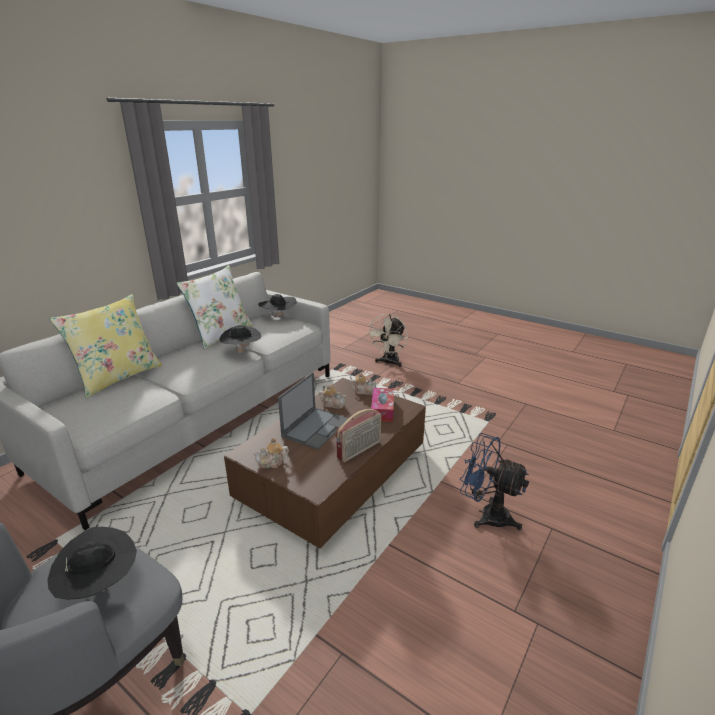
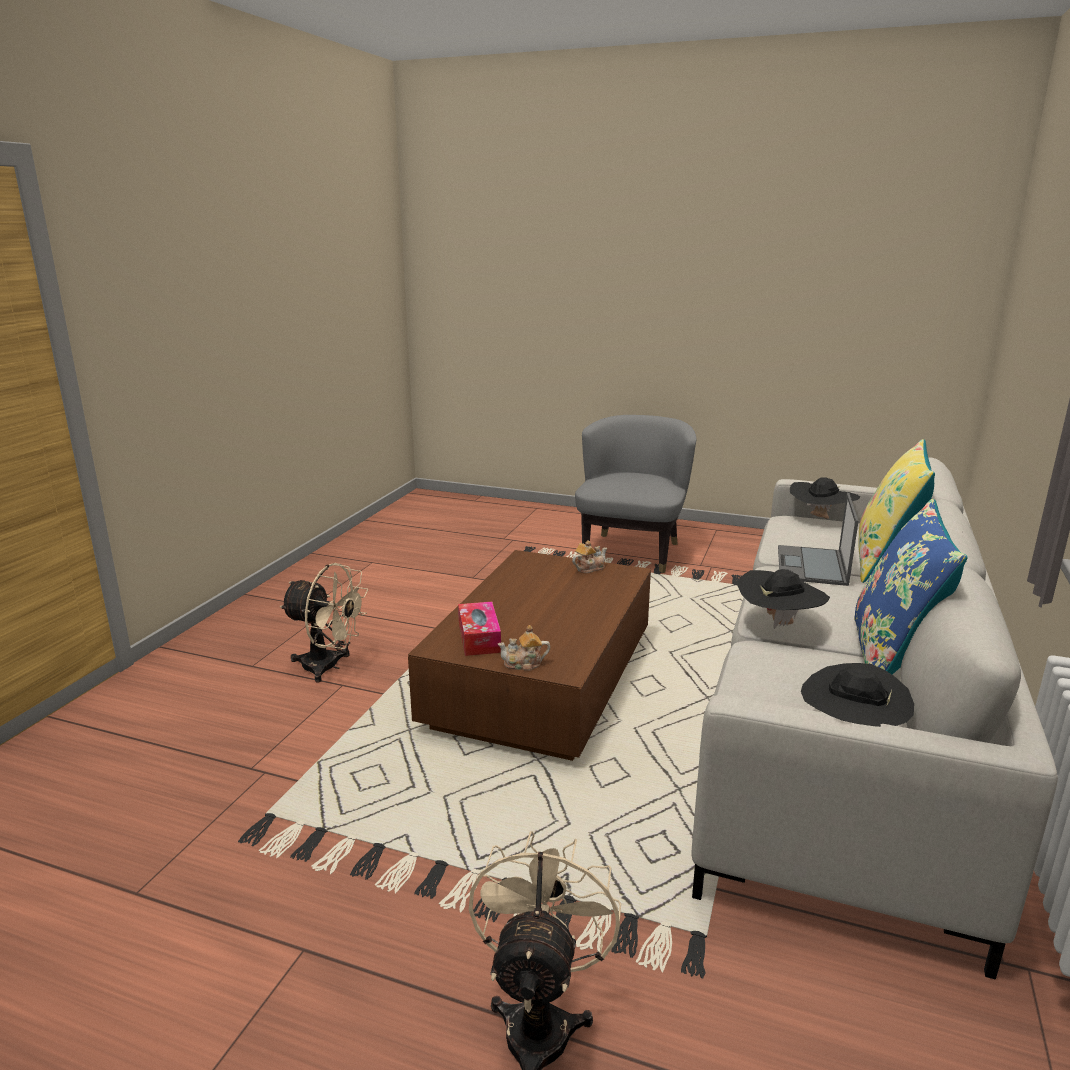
camera: 165 degrees right, 5 degrees down
(101, 585) = (625, 484): black hat -> black hat (820, 519)
(221, 334) = (892, 657): white pillow -> blue pillow
(316, 427) = (566, 604): laptop -> laptop (812, 566)
(333, 404) = (563, 636): teapot -> none
(359, 450) = (493, 589): radio -> none
(487, 515) = (329, 667): blue fan -> beige fan

